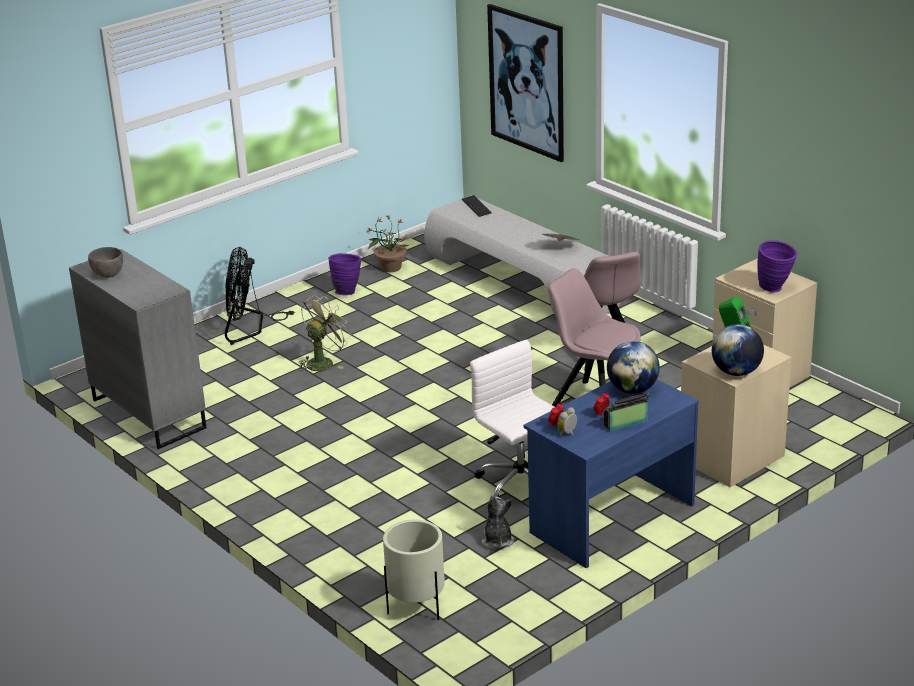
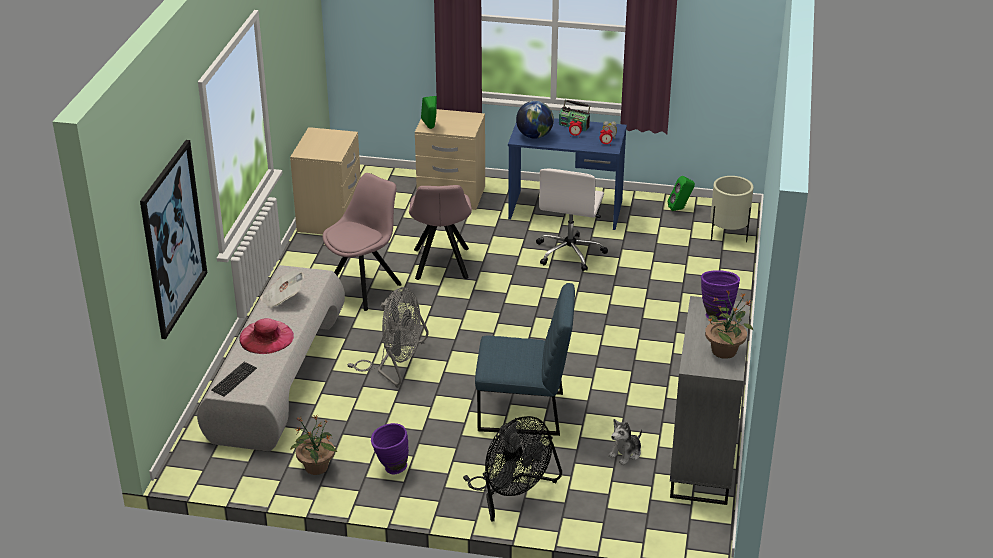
camera: 130 degrees left, 5 degrees up
(108, 274) = (724, 350): grey bowl -> potted plant
(323, 362) = (524, 412): green fan -> blue chair
(469, 331) = (394, 363): none -> grey fan
(497, 540) = (637, 237): plush toy -> plush toy (626, 453)
(514, 229) = (266, 337): none -> pink hat
(515, 603) = (680, 209): none -> green speaker
(736, 372) = (467, 117): globe -> none
(775, 289) = (335, 137): purple vase -> purple vase (716, 314)

